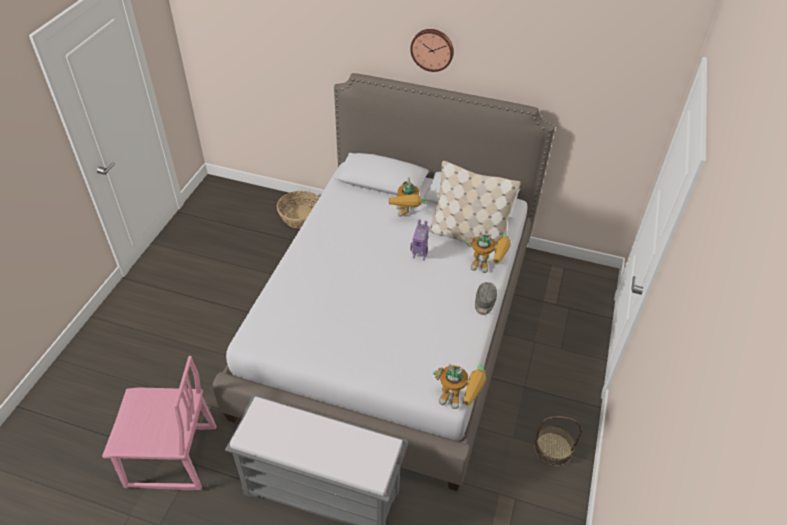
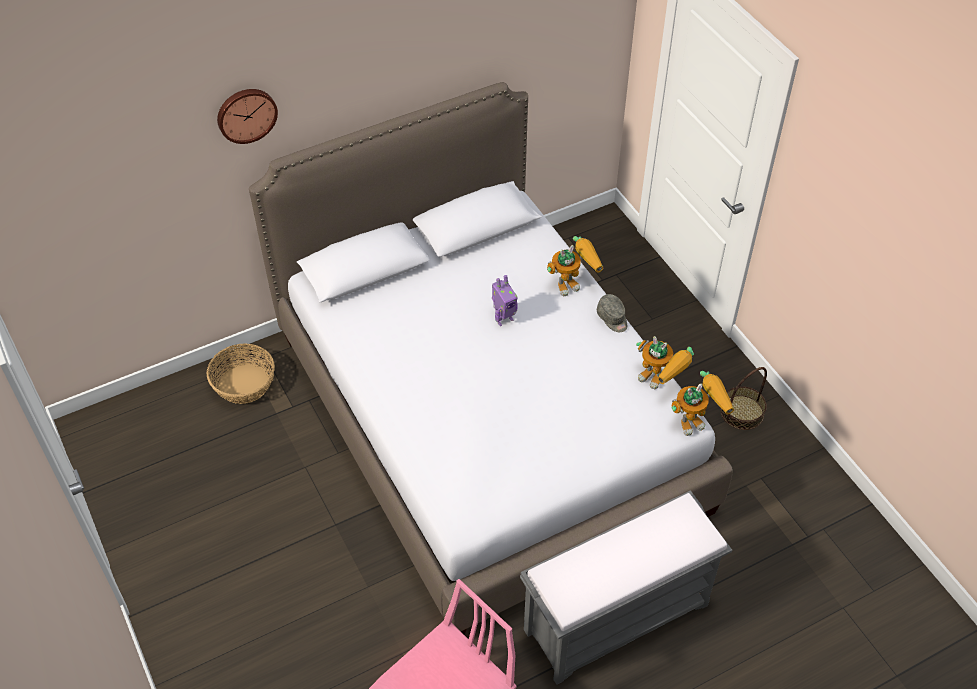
camera: 45 degrees left, 5 degrees up
(406, 216) = (438, 288): toy robot -> toy robot (660, 382)
(432, 49) = (362, 80): wall clock -> wall clock (246, 114)
(468, 235) = (519, 264): beige pillow -> none

